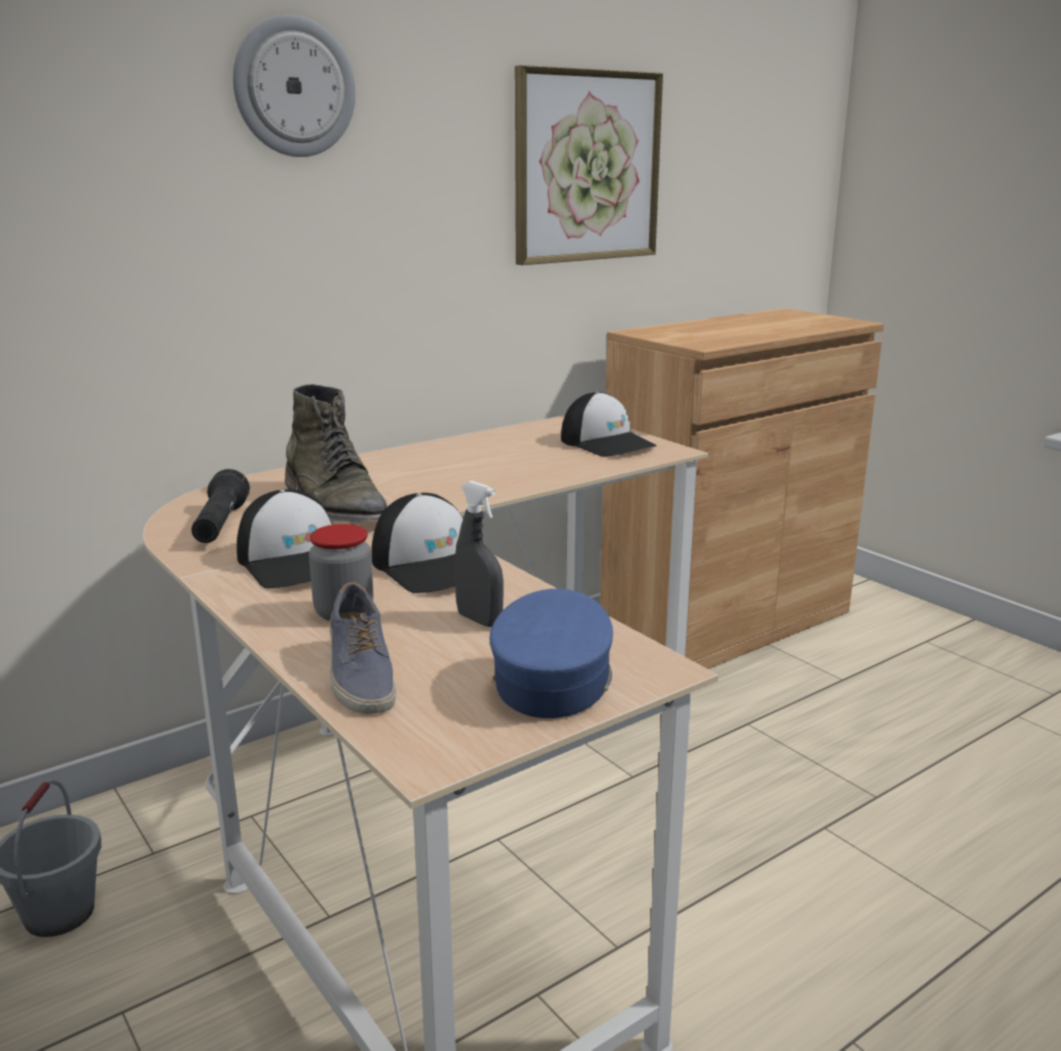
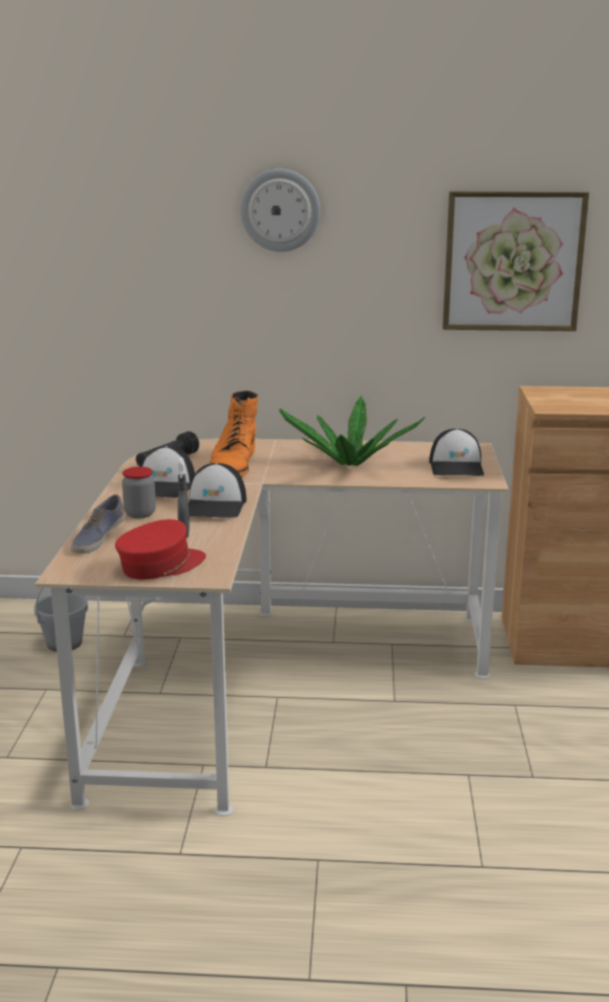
camera: 40 degrees right, 0 degrees up
(335, 505) = (233, 465): green boot -> orange boot
(483, 467) = (350, 463): none -> potted plant
(553, 679) = (161, 565): blue cap -> red cap

